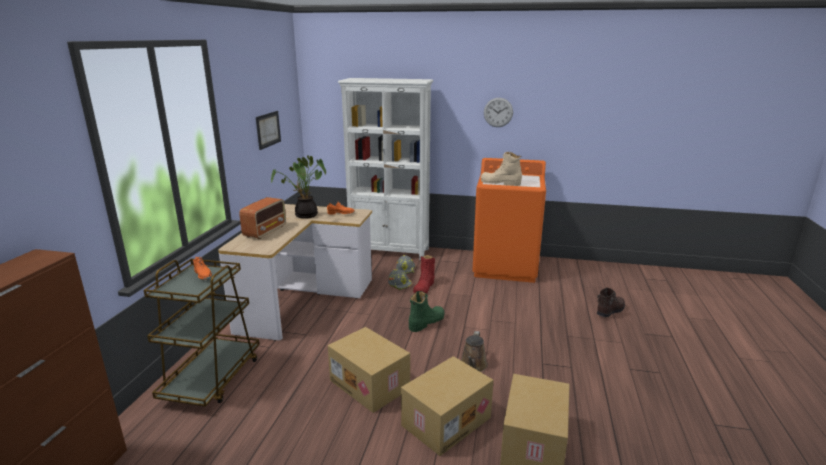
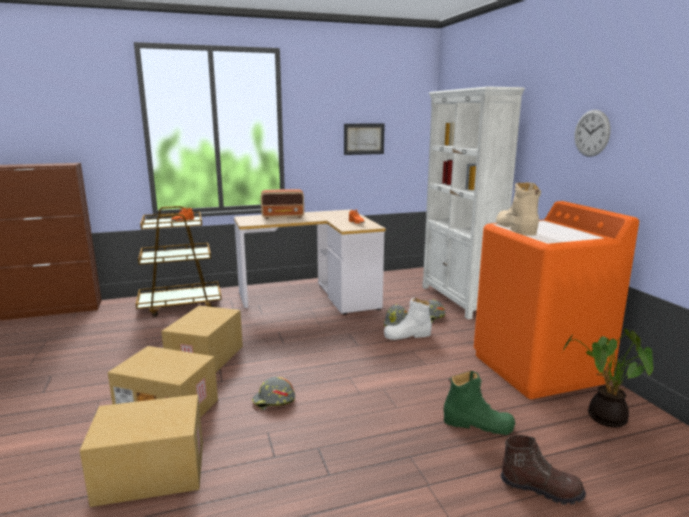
camera: 60 degrees right, 5 degrees down
(304, 215) = (333, 217): potted plant -> potted plant (603, 417)
(424, 287) = (407, 335): red boot -> white boot
(426, 322) = (336, 355): green boot -> green boot (478, 424)
(473, 366) = (274, 401): brown watering can -> grey hard hat

